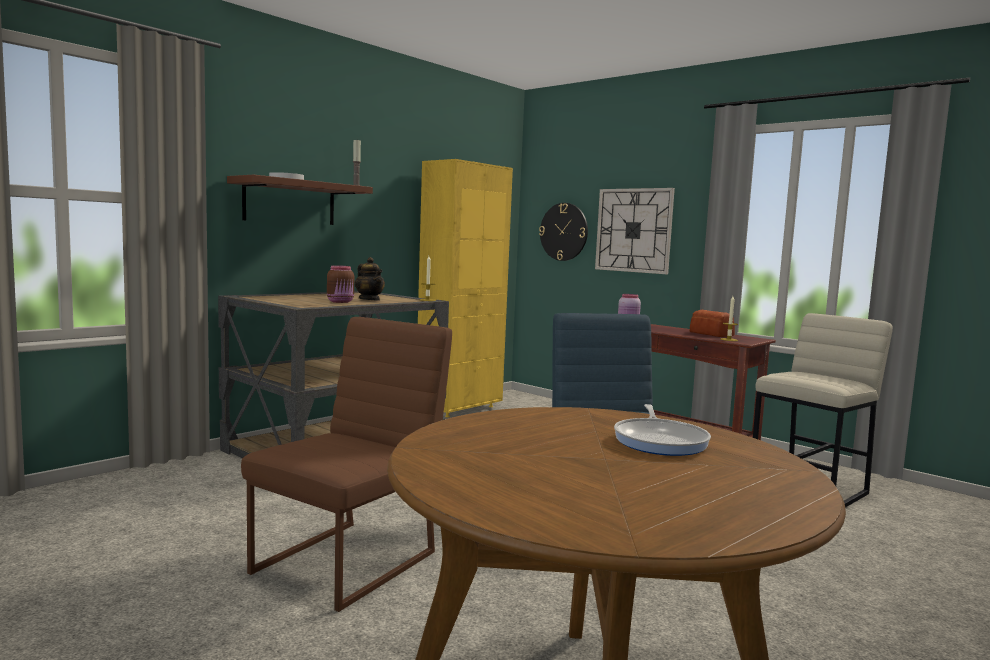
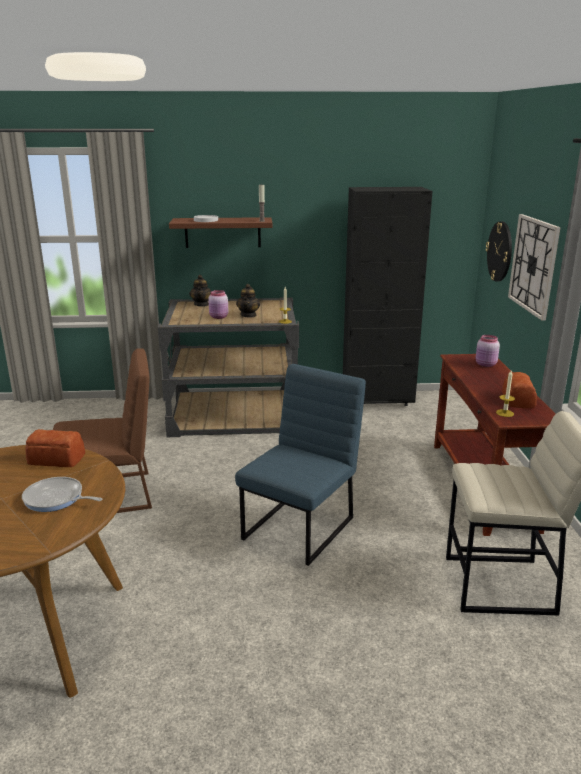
camera: 45 degrees right, 15 degrees up
(279, 297) = (201, 304): none -> teapot
(341, 302) = (219, 317): brown jar -> pink jar
(460, 408) = (378, 401): yellow cabinet -> black cabinet
(534, 419) = (57, 459): none -> bread
(660, 441) = (56, 499): frying pan -> frying pan turned 60 degrees clockwise

